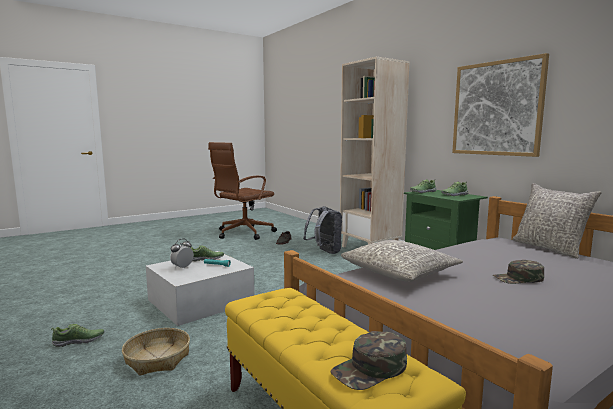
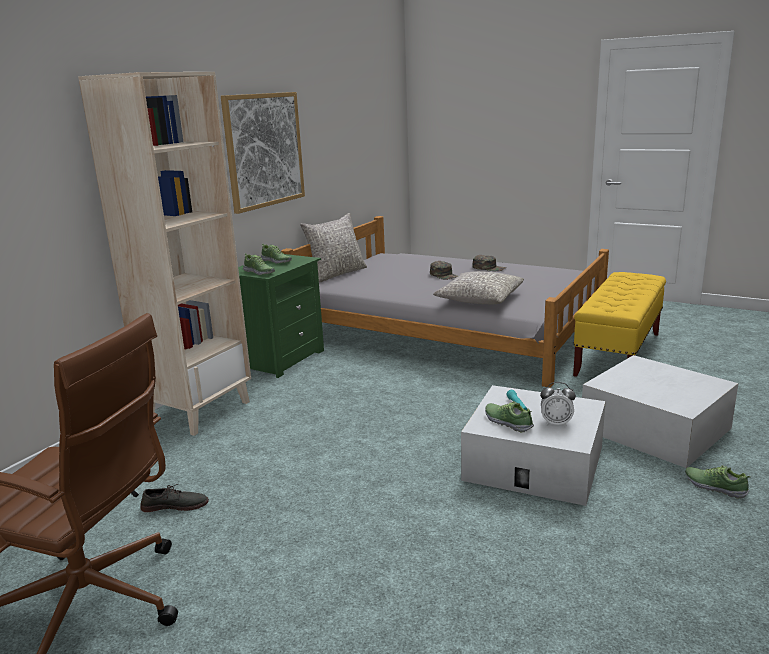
camera: 115 degrees left, 10 degrees up
(157, 358) = (654, 428): basket -> white storage box
(324, 252) = (239, 441): grey backpack -> none
(370, 369) = (635, 279): green cap -> green cap (489, 268)

